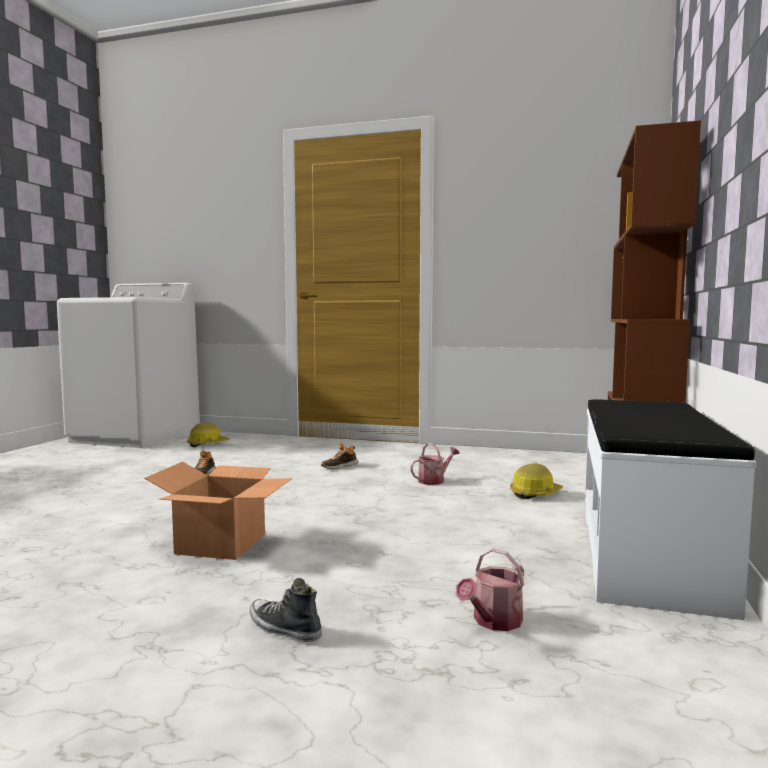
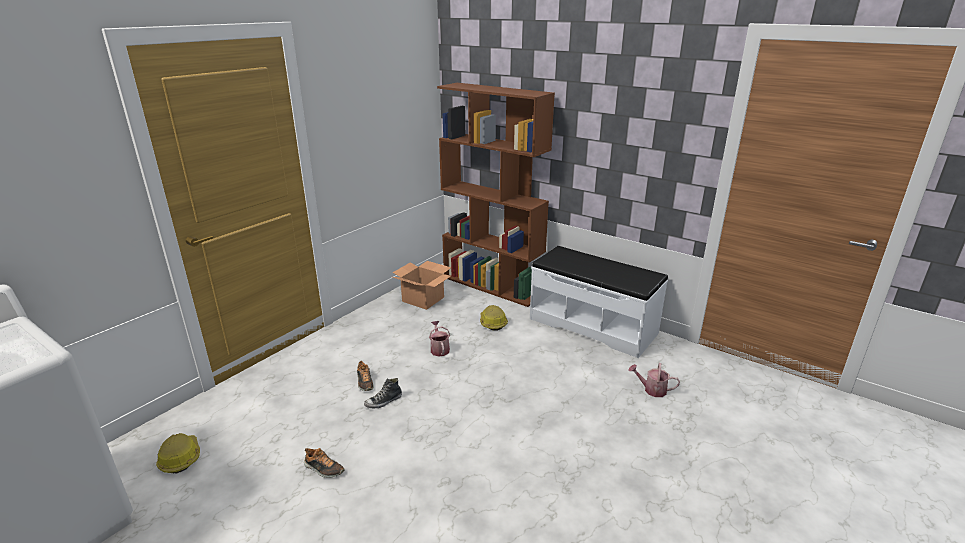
camera: 70 degrees left, 20 degrees up
(221, 543) = (524, 468): cardboard box -> cardboard box (422, 299)
(284, 628) = (649, 454): shoe -> shoe (383, 401)
(493, 621) = (651, 390): watering can -> watering can turned 135 degrees clockwise

